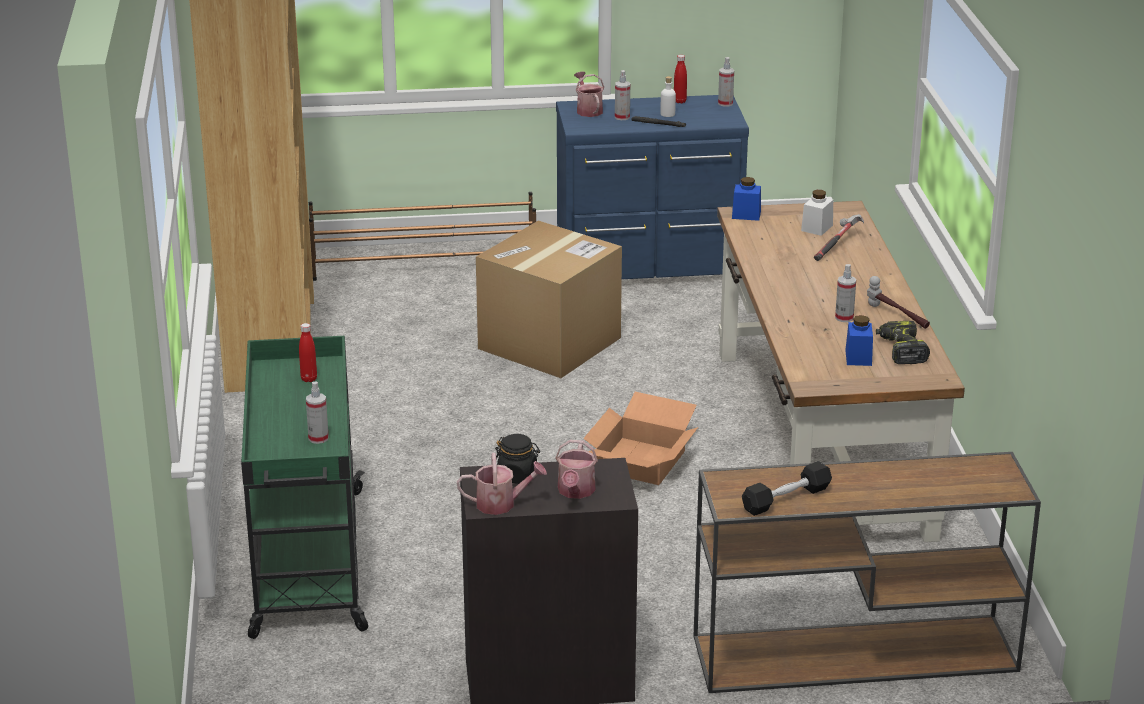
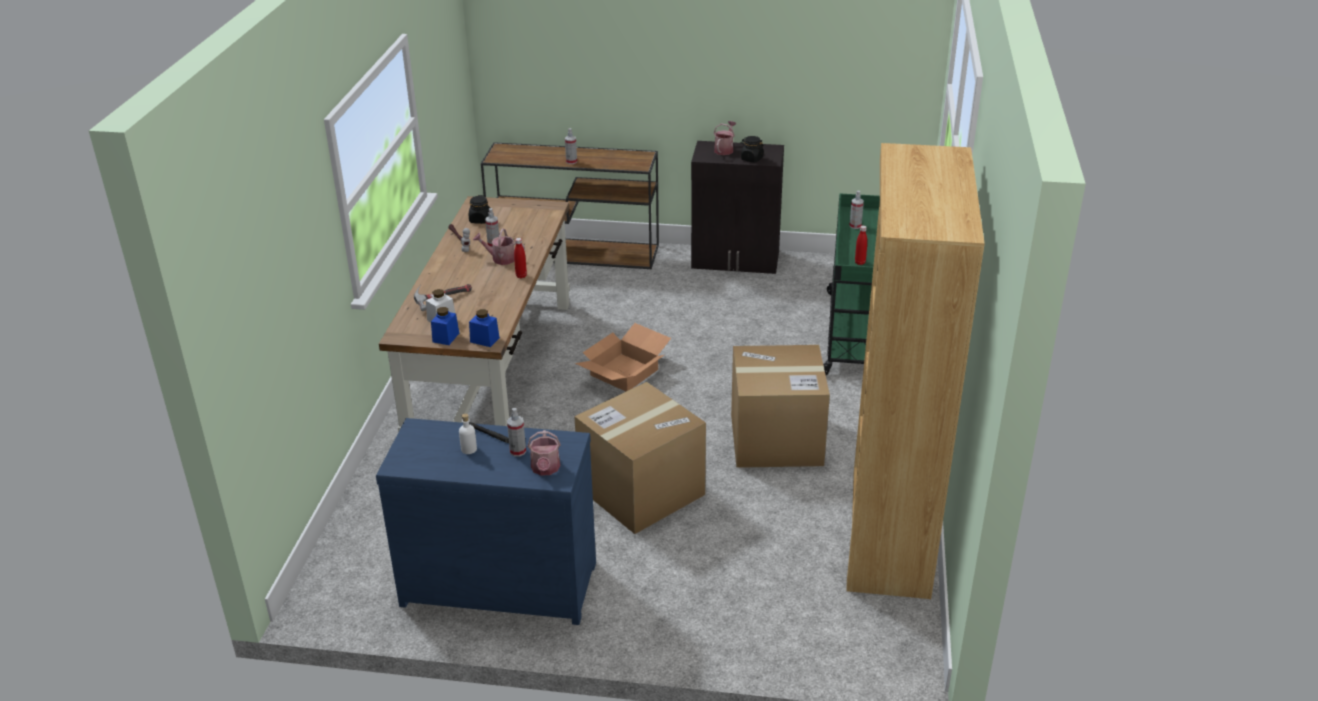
camera: 165 degrees left, 5 degrees up
(409, 409) = (776, 440): none -> cardboard box
(425, 266) = (725, 621): brown shoe rack -> none
(501, 504) = (764, 148): watering can -> watering can (500, 259)
(680, 101) = (441, 469): red bottle -> red bottle (521, 276)
(725, 103) = (397, 458): spray bottle -> spray bottle (571, 162)
(786, 499) = (615, 155): black dumbbell -> none
(858, 357) = (510, 218): blue jar -> blue jar (446, 337)
(901, 350) = (480, 220): power drill -> black jar

